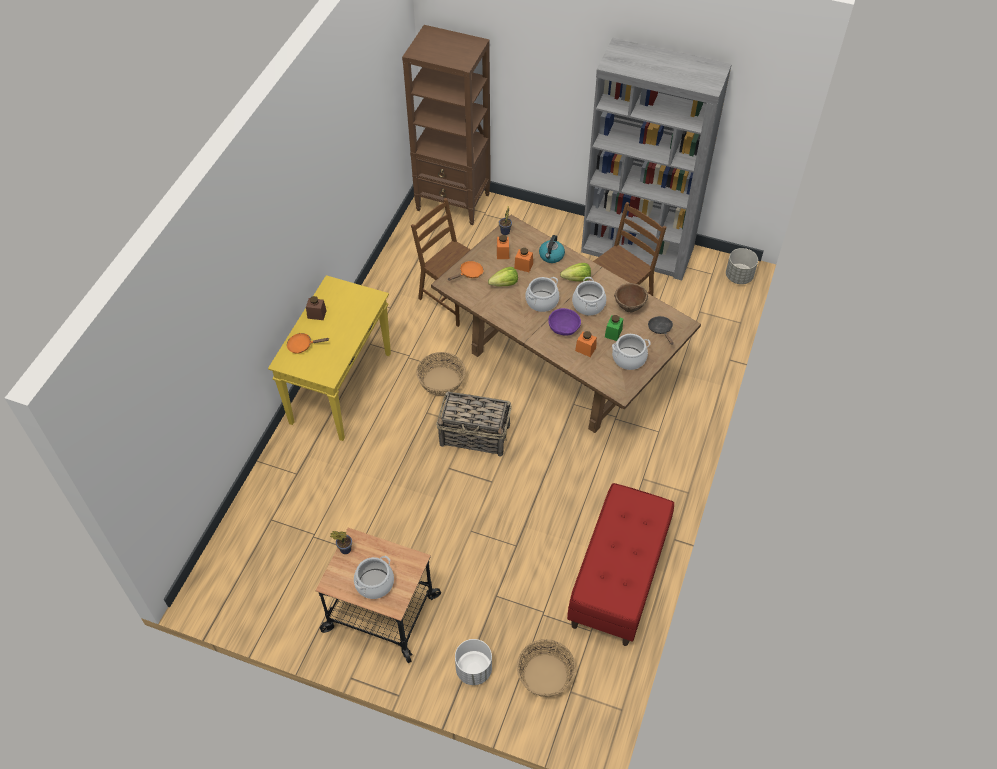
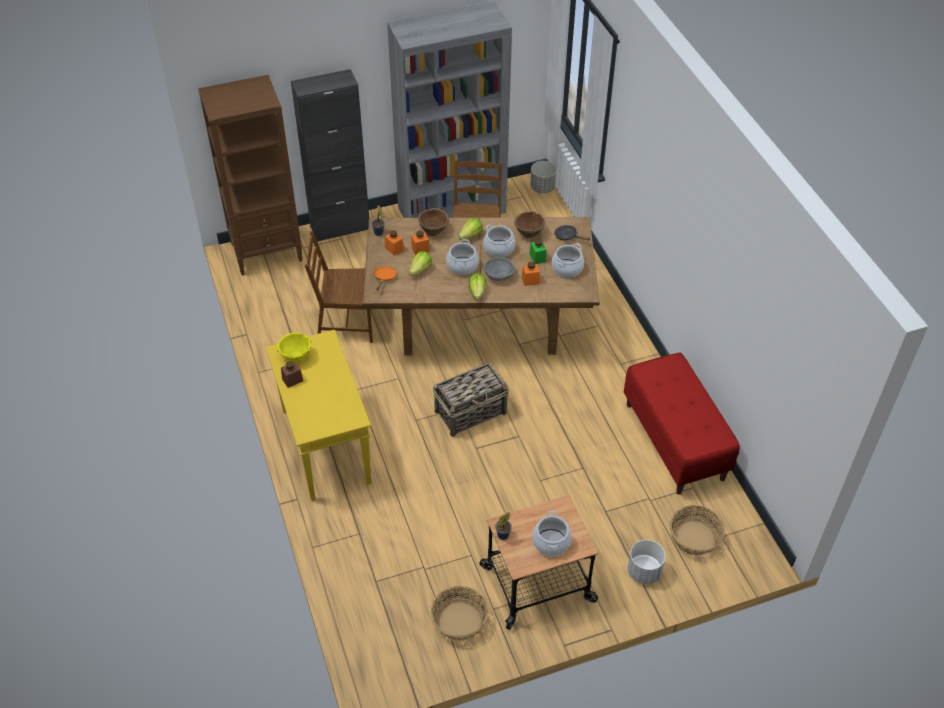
camera: 40 degrees left, 5 degrees down
(302, 345) = (308, 410): orange frying pan -> none
(338, 297) = (296, 357): none -> yellow bowl
(441, 381) = (402, 390): basket -> basket (459, 621)
(529, 214) = (340, 228): none -> black cabinet
(530, 332) = (477, 292): none -> lettuce
(551, 256) = (433, 230): kettle -> brown bowl
(563, 328) = (498, 275): purple bowl -> grey bowl

